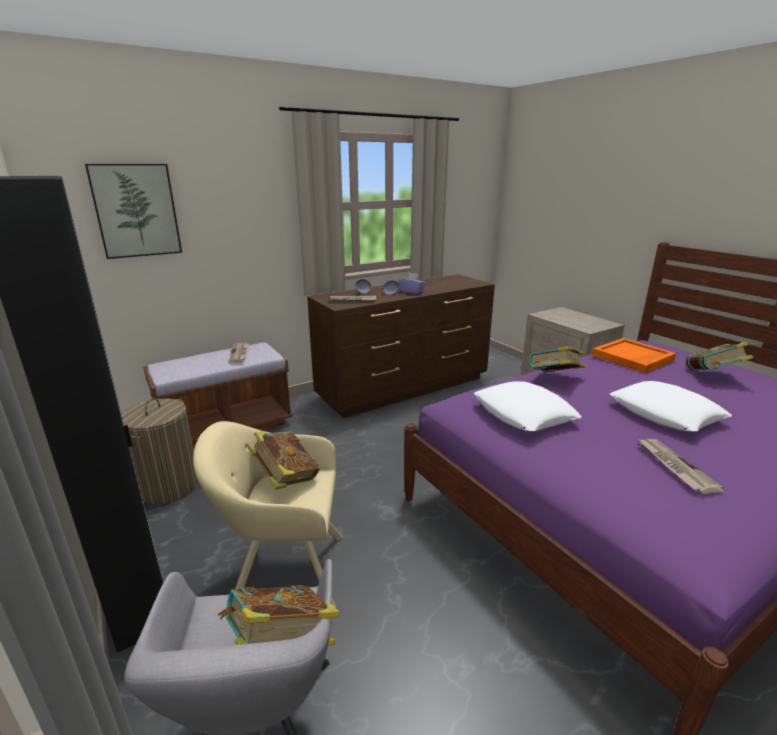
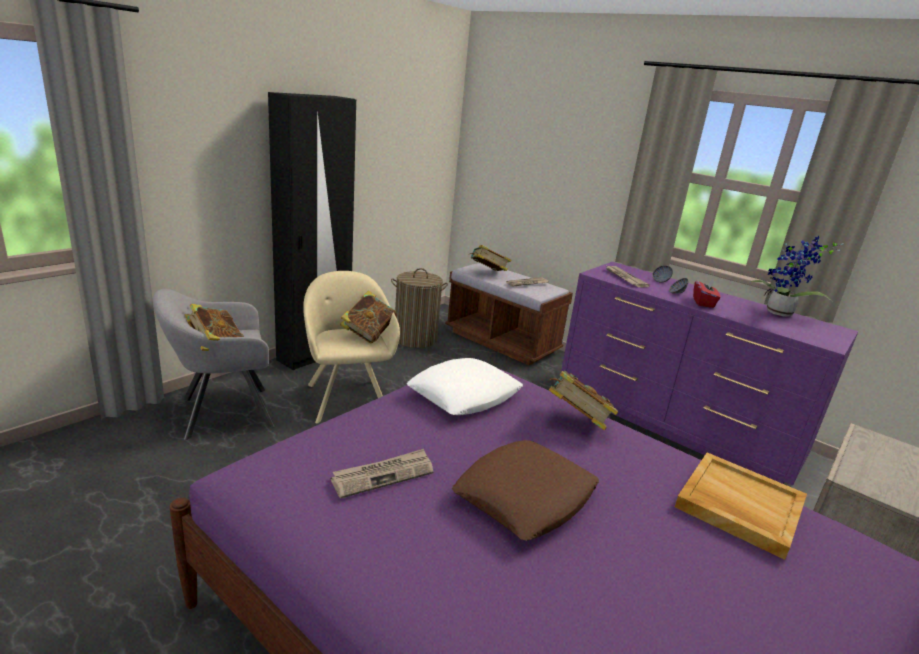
camera: 70 degrees right, 0 degrees up
(136, 211) = (516, 142): picture -> none
(405, 388) = (674, 425): brown dresser -> purple dresser
(411, 291) = (703, 303): purple tissue box -> red tissue box
(433, 281) = (780, 314): none -> potted plant
(632, 358) = (738, 506): orange tray -> beige tray
(665, 413) = (525, 497): white pillow -> brown pillow
(712, 376) = (743, 597): book -> book (487, 273)

